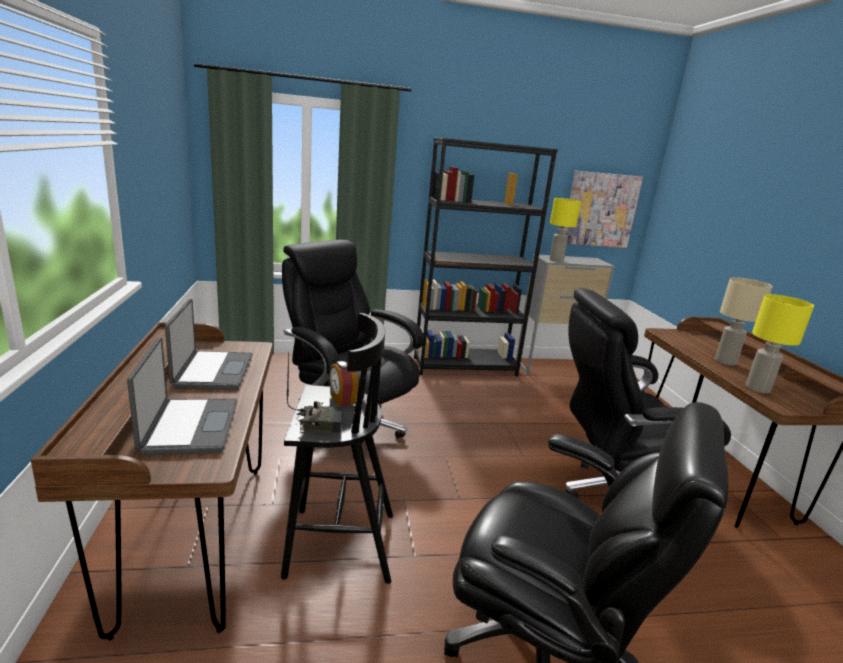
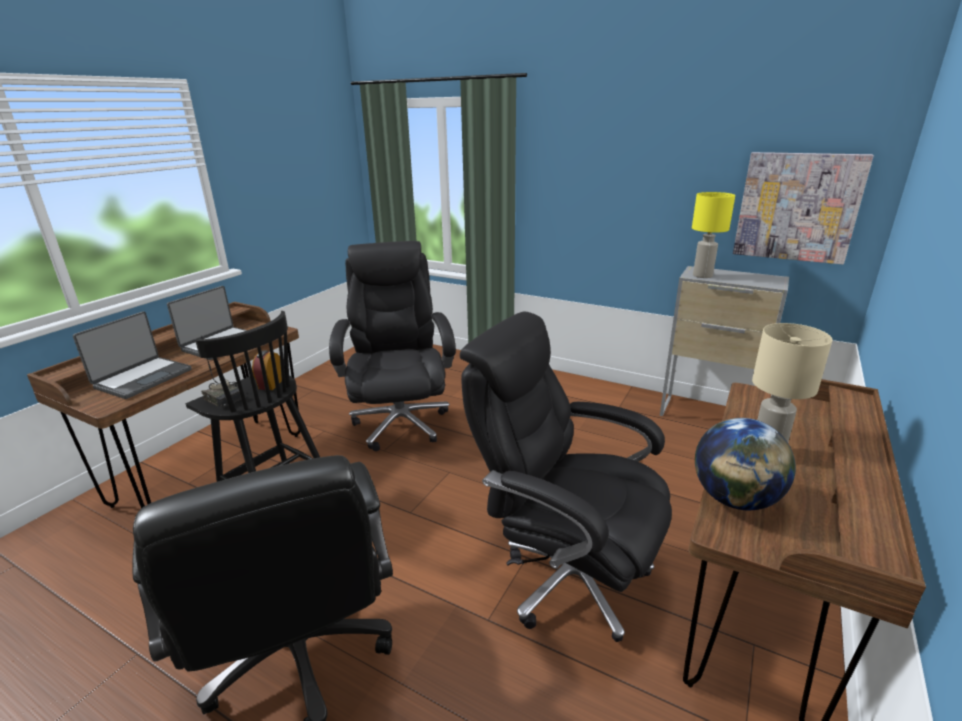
camera: 40 degrees right, 5 degrees up
(465, 366) = (593, 391): black bookcase -> none
(758, 389) = (734, 499): yellow table lamp -> globe

